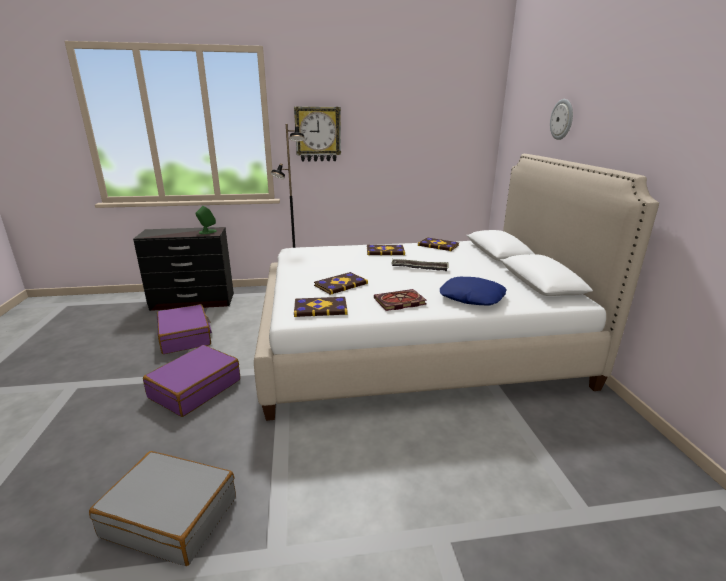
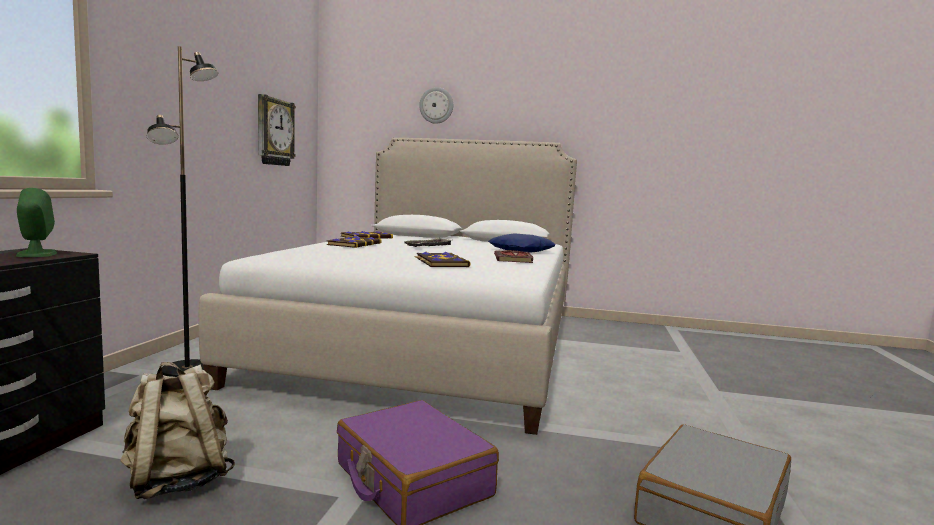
camera: 70 degrees left, 15 degrees down
(185, 337) = (177, 481): purple suitcase -> beige backpack
(318, 134) = (161, 79): wall clock -> wall clock (274, 132)
(320, 308) = (506, 272): book -> none

